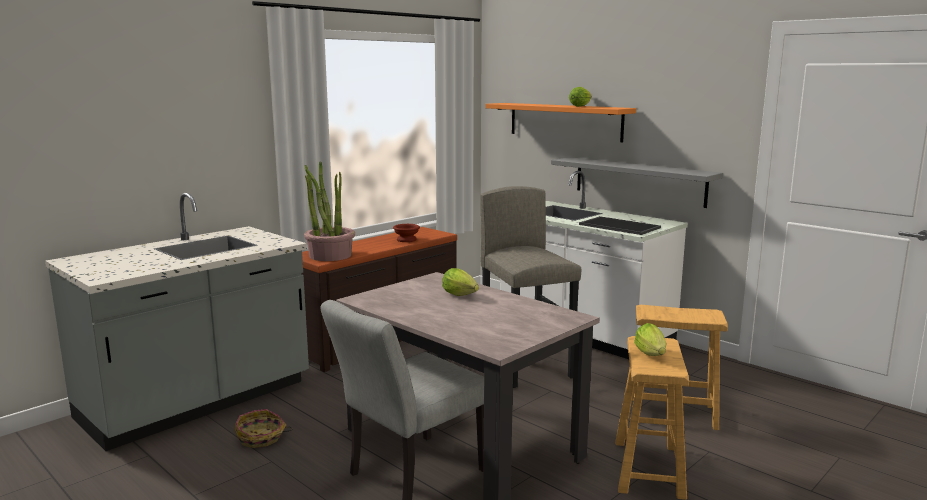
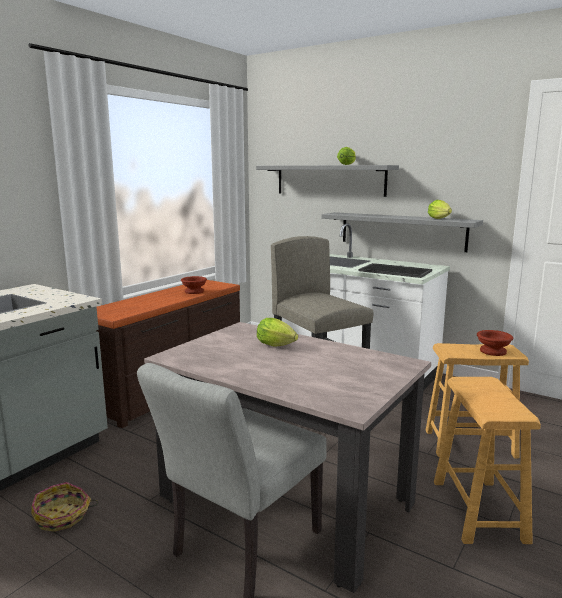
camera: 10 degrees left, 0 degrees up
(330, 255) = (122, 310): potted plant -> none
(564, 121) = (329, 180): orange shelf -> grey shelf
(651, 355) = (486, 398): lettuce -> lettuce (440, 219)
(693, 316) = (492, 352): none -> brown bowl

